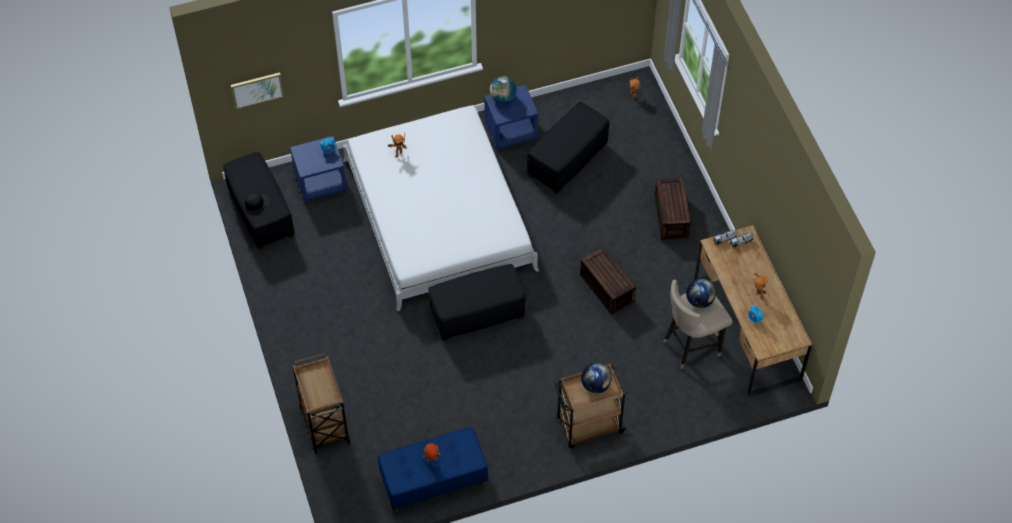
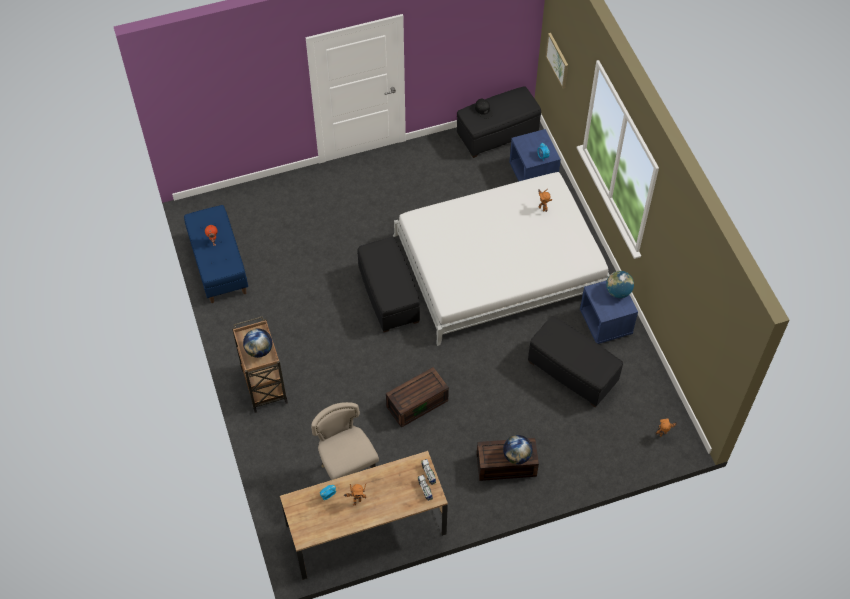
camera: 90 degrees right, 0 degrees up
(324, 424) = (281, 188): brown cart -> none
(699, 301) = (354, 447): globe -> globe (517, 456)

